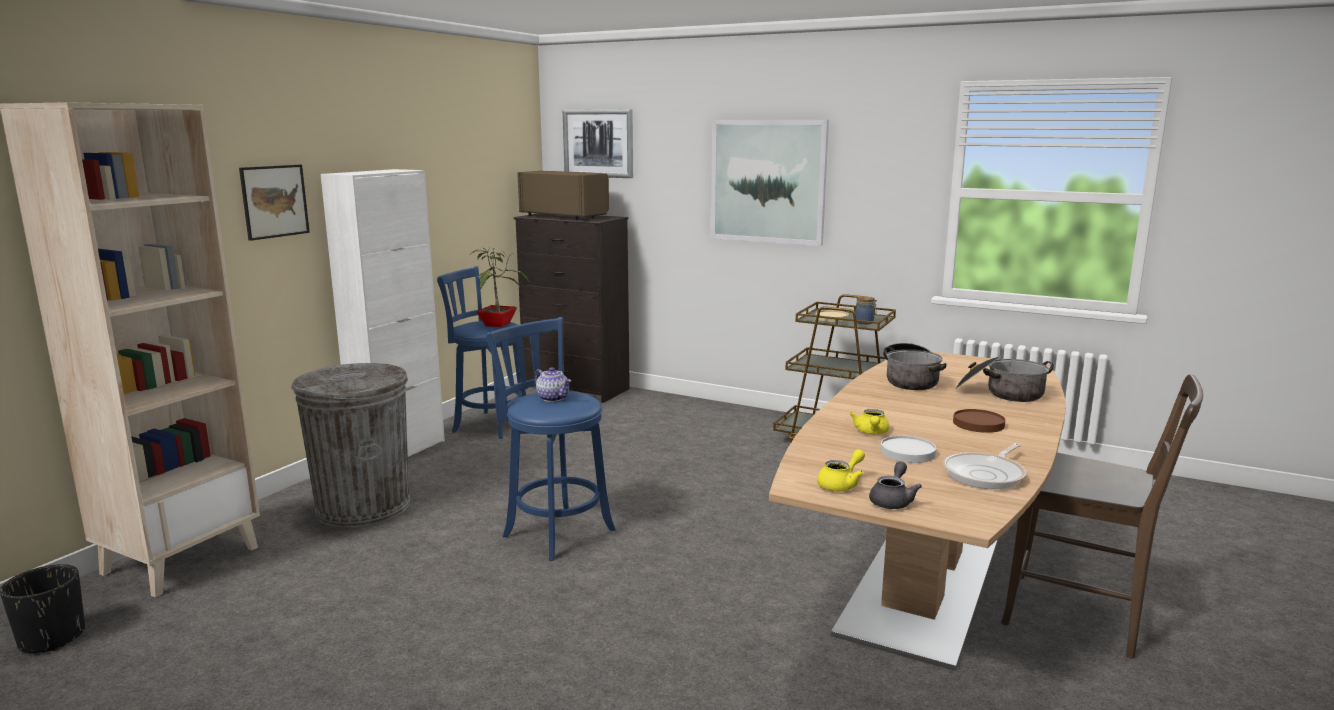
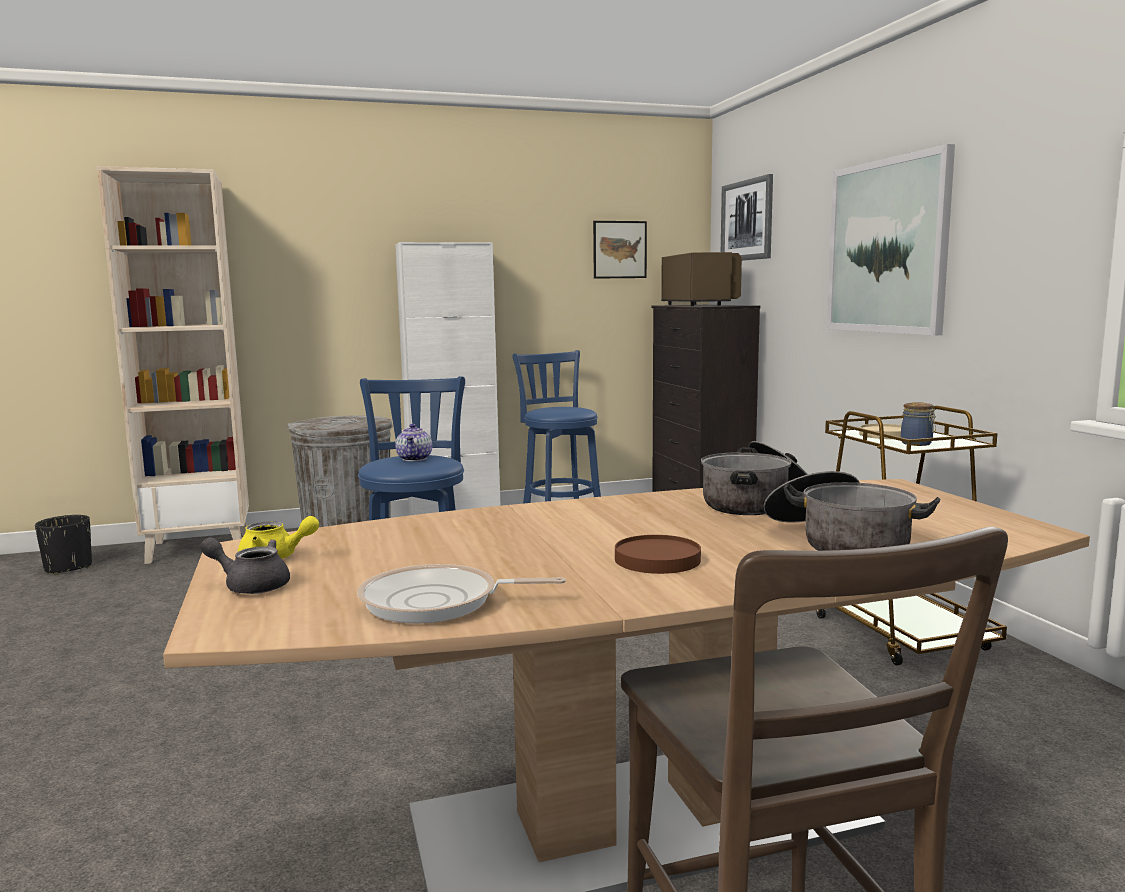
camera: 45 degrees right, 5 degrees down
(274, 201) = (348, 266): picture -> picture (619, 249)
(498, 324) = (569, 410): potted plant -> none
(871, 432) = (495, 531): yellow teapot -> none
(892, 501) = (251, 585): grey teapot -> grey teapot turned 150 degrees counterclockwise
(908, 453) = (451, 557): white plate -> none

